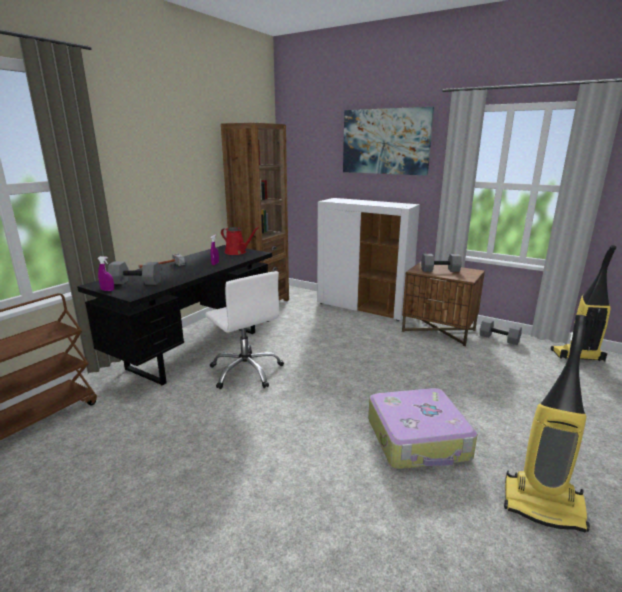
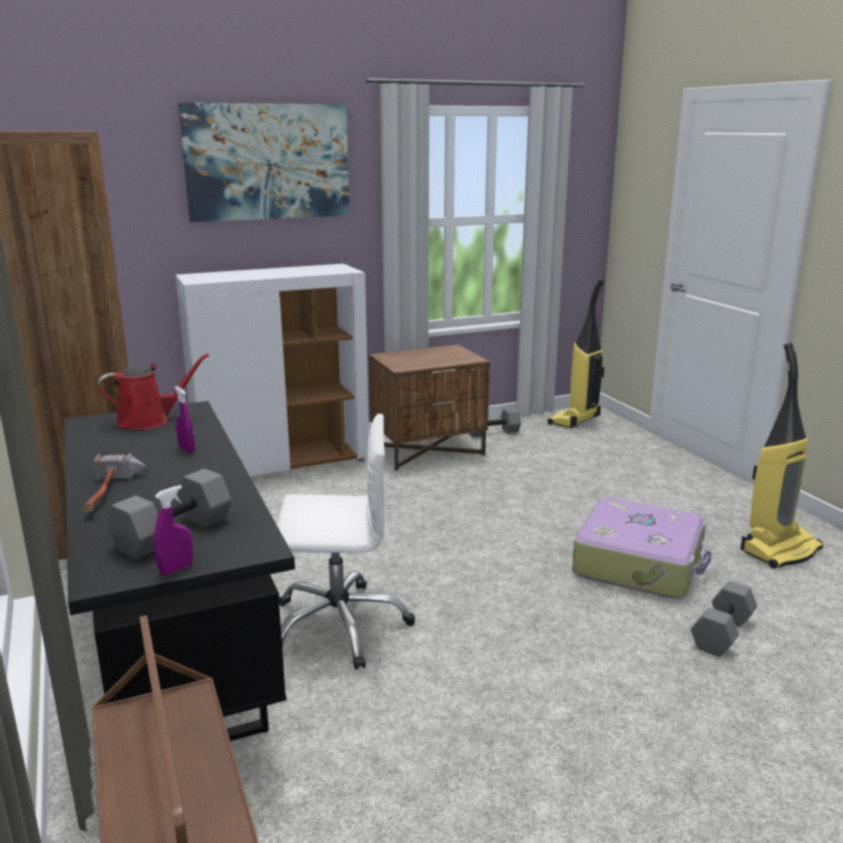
camera: 55 degrees left, 0 degrees up
(440, 270) = (422, 359): grey dumbbell -> grey dumbbell (723, 634)

